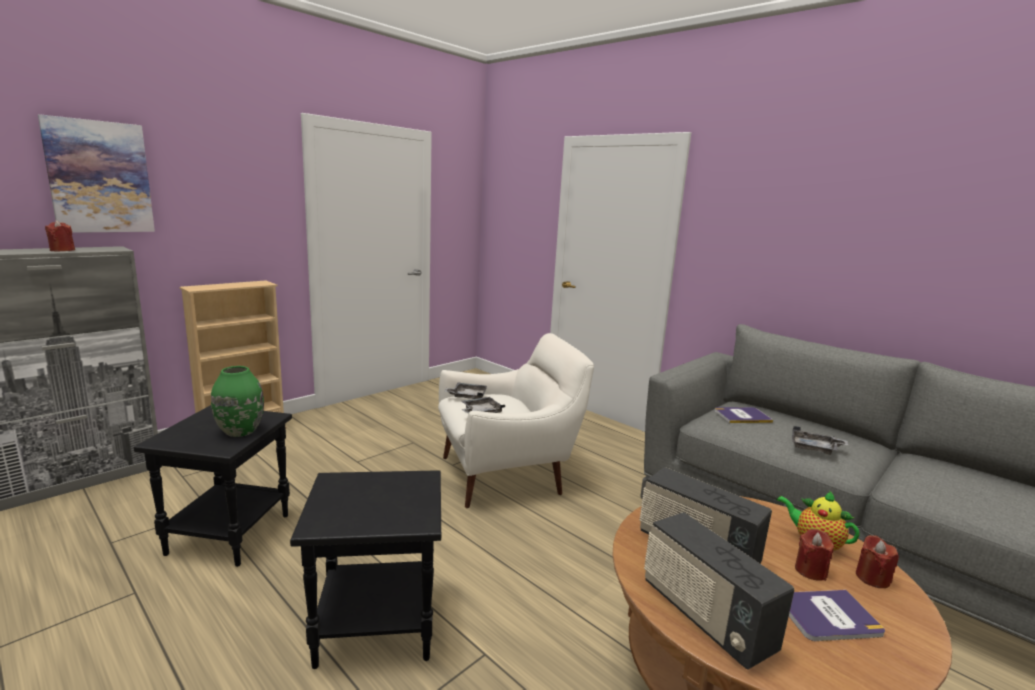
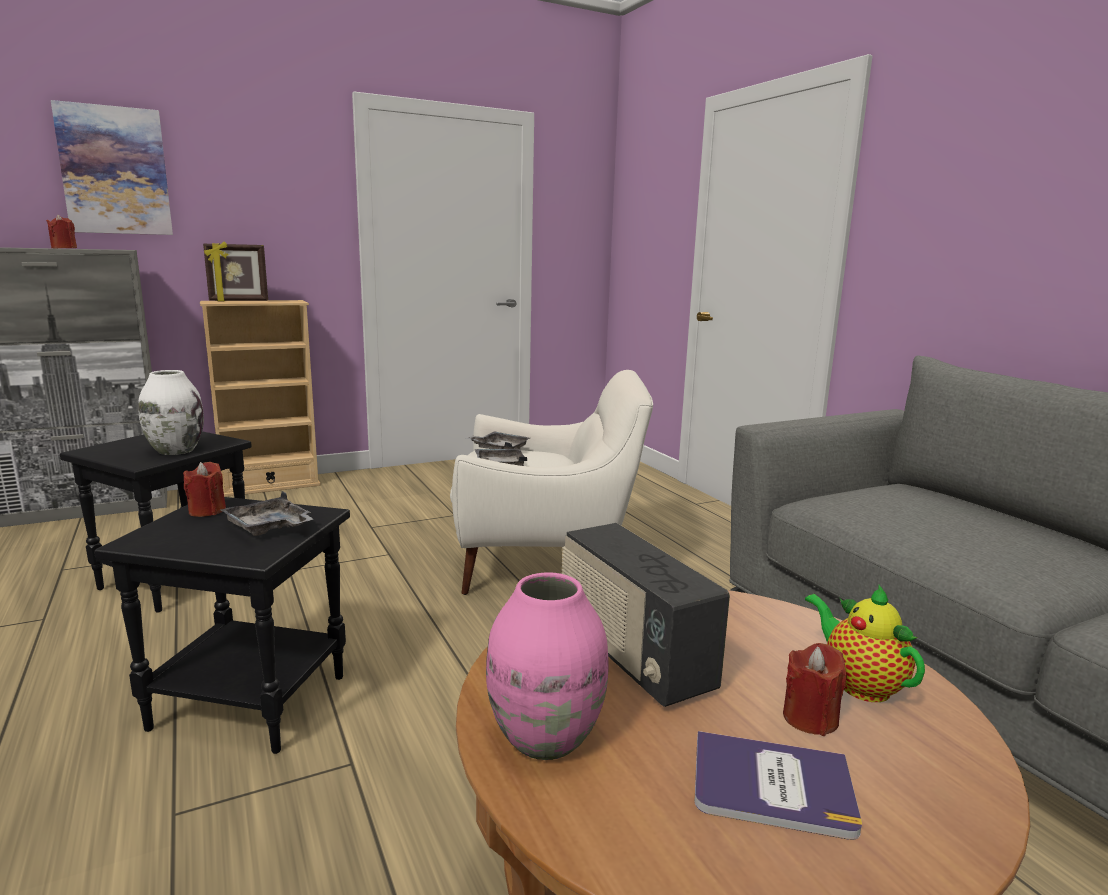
camera: 20 degrees right, 0 degrees up
(217, 286) = (239, 301): none -> picture frame
(240, 431) = (175, 450): green vase -> white vase
(704, 617) = (546, 738): radio -> pink vase
(742, 416) = (887, 499): book -> none
(815, 448) = (982, 552): grey tray -> grey tray (269, 528)
(872, 578) = (928, 752): red candle -> red candle (207, 511)

